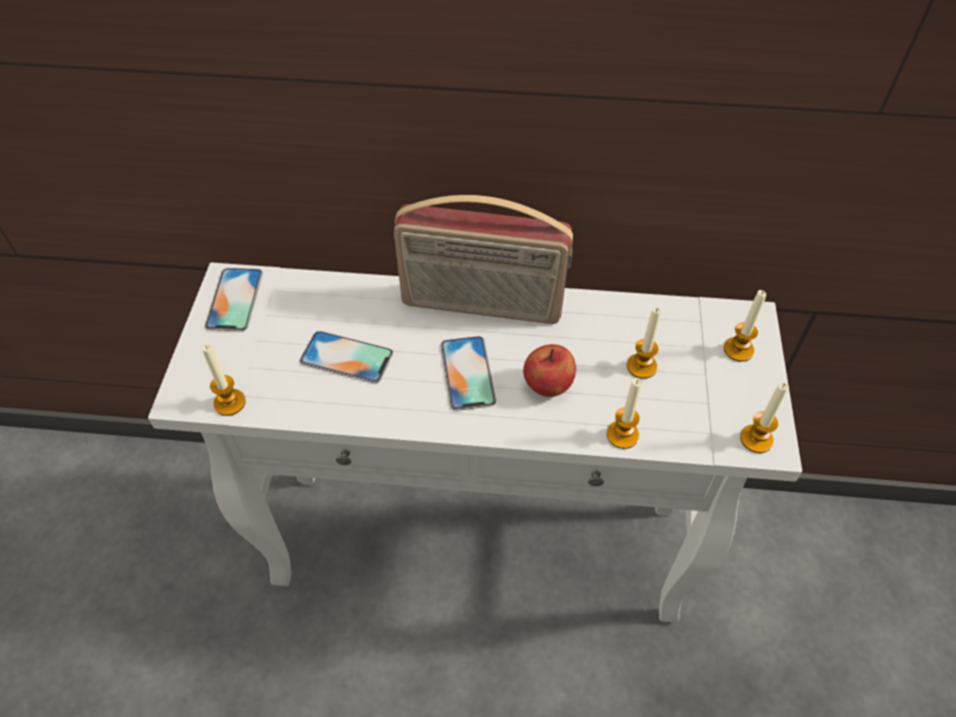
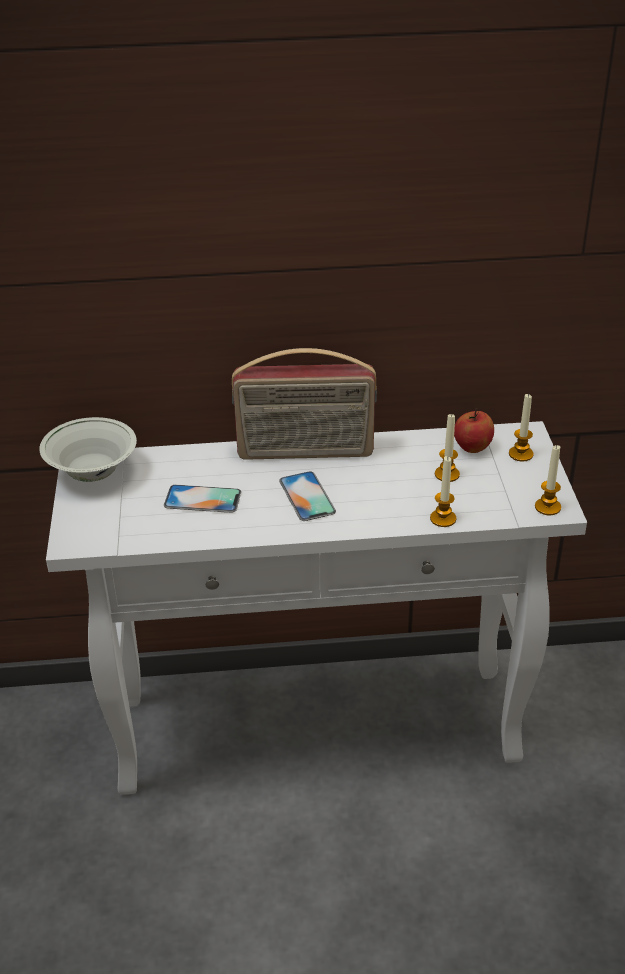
camera: 10 degrees left, 15 degrees down
(229, 403) = (113, 541): candle -> none
(234, 299) = (92, 473): phone -> white bowl
(547, 386) = (374, 496): apple -> apple (472, 448)

